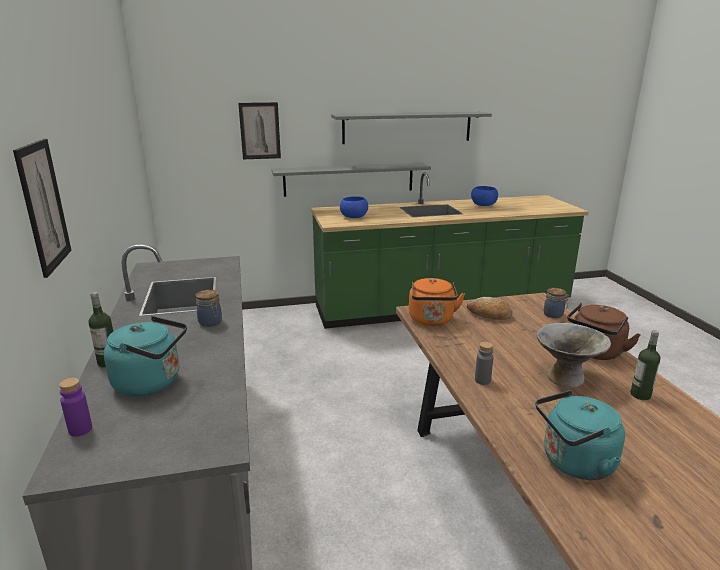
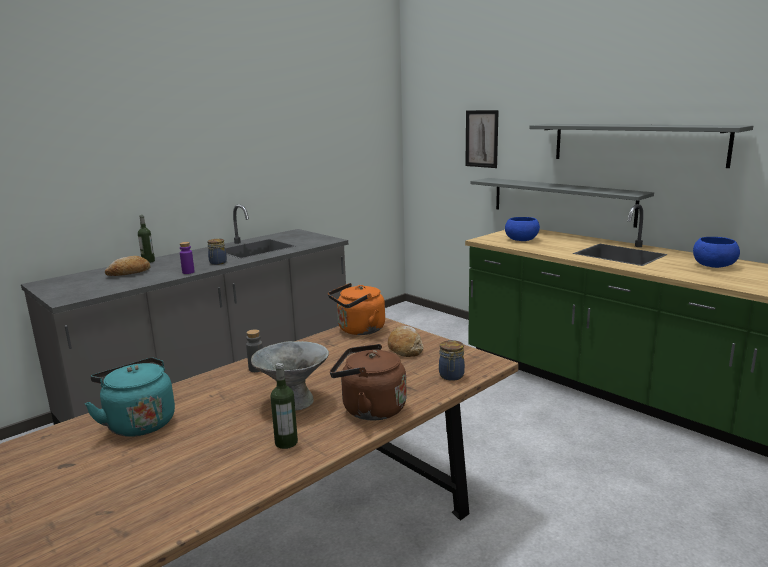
camera: 60 degrees right, 5 degrees down
(43, 206) = (133, 159): picture -> none
(80, 429) = (76, 276): purple bottle -> purple bottle (188, 272)
(152, 382) = (129, 273): turquoise kettle -> bread

